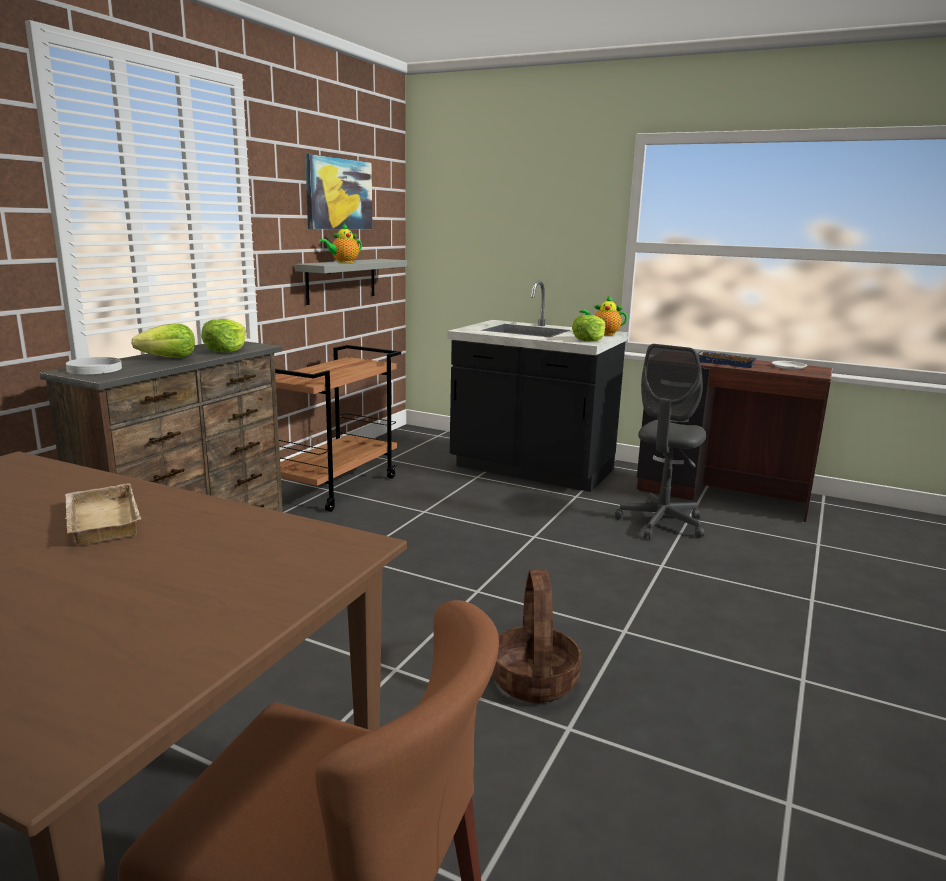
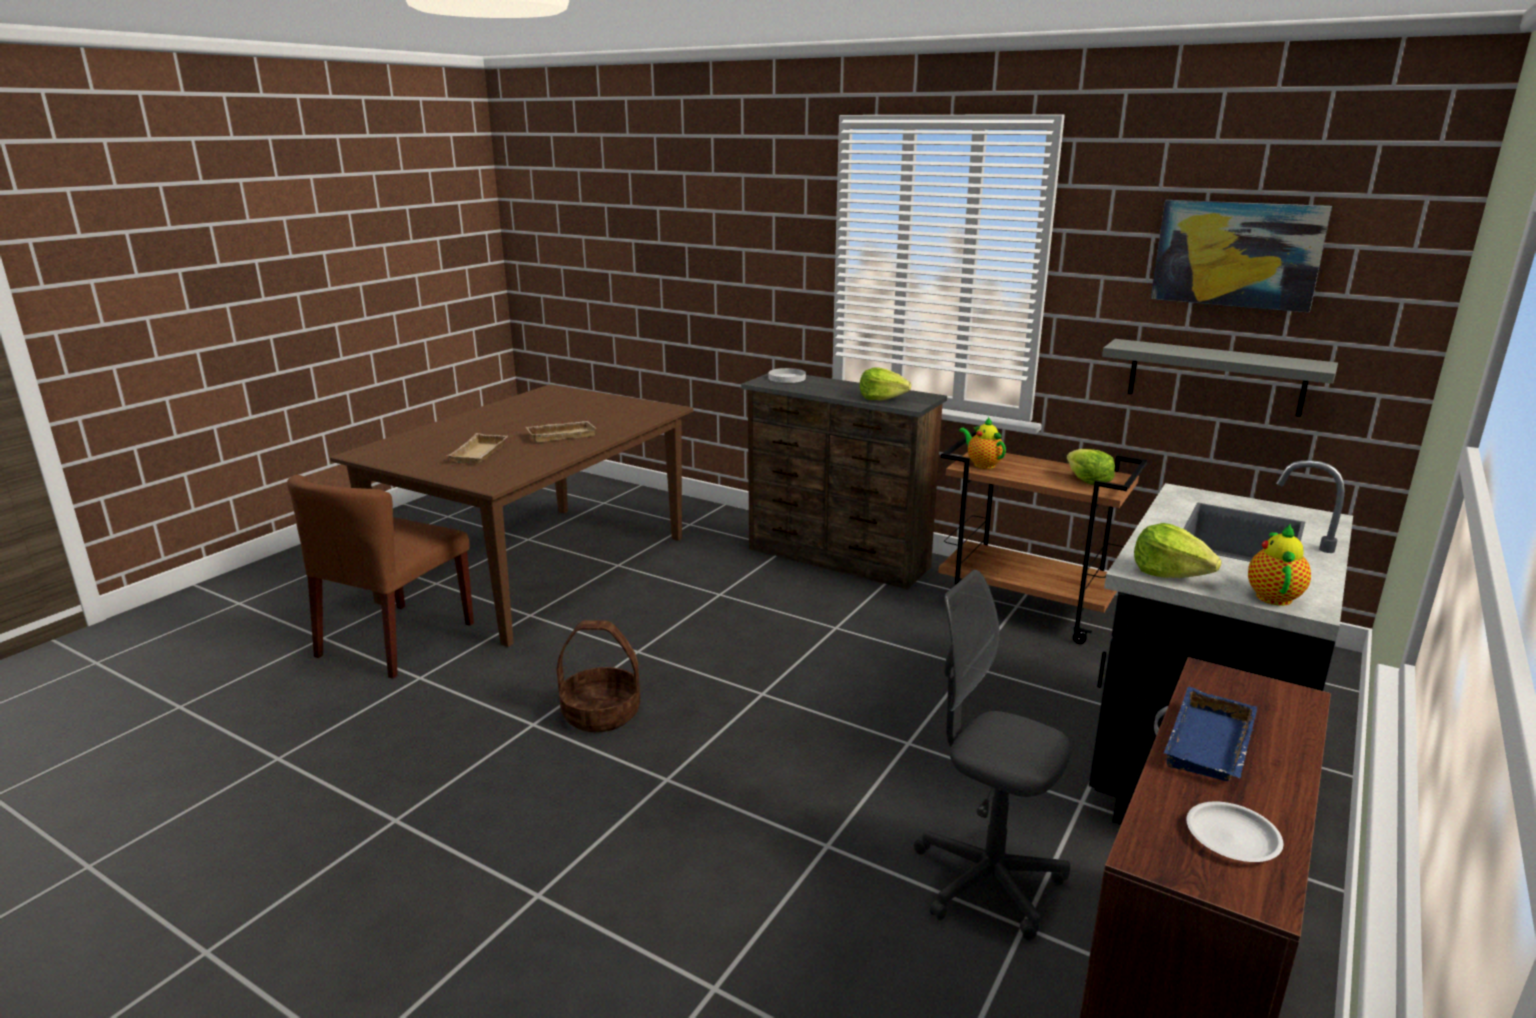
camera: 95 degrees right, 5 degrees up
(169, 358) = (836, 388): lettuce -> lettuce (1087, 480)
(176, 576) = (480, 454): none -> beige tray
(343, 262) = (1186, 350): teapot -> teapot (982, 464)

